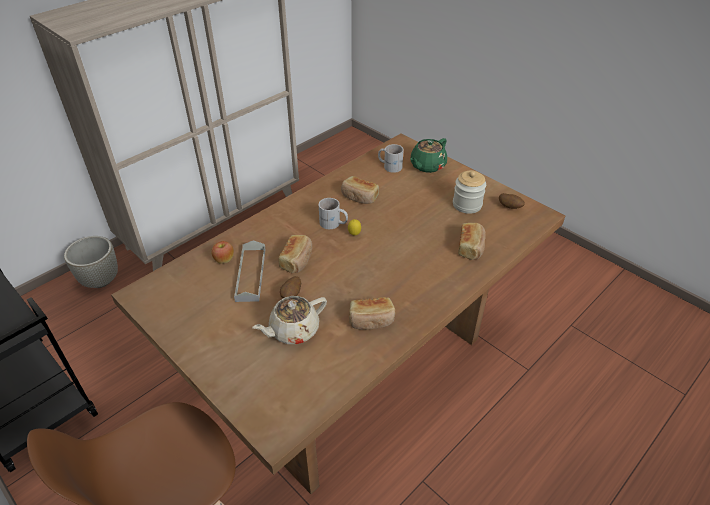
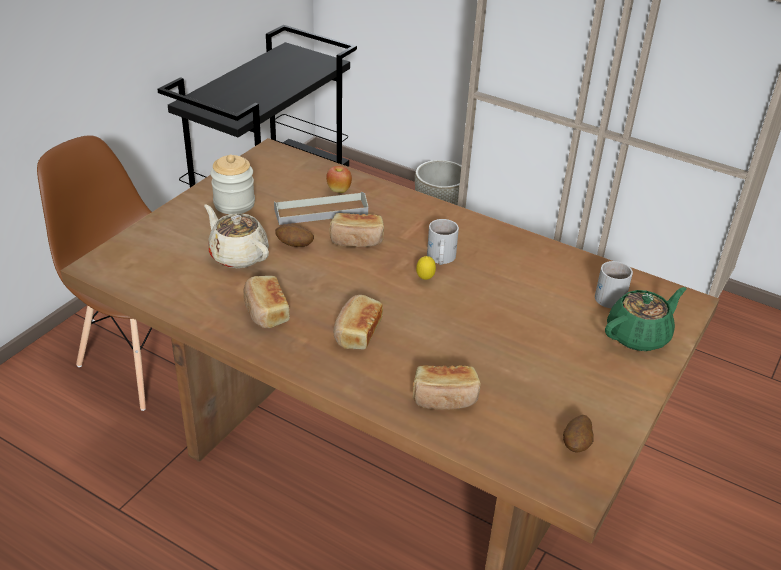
camera: 75 degrees right, 5 degrees down
(359, 197) = (512, 274): bread -> bread (356, 332)
(427, 166) = (639, 335): green teapot -> green teapot turned 120 degrees clockwise
(467, 205) = (554, 389): jar -> jar (234, 204)

